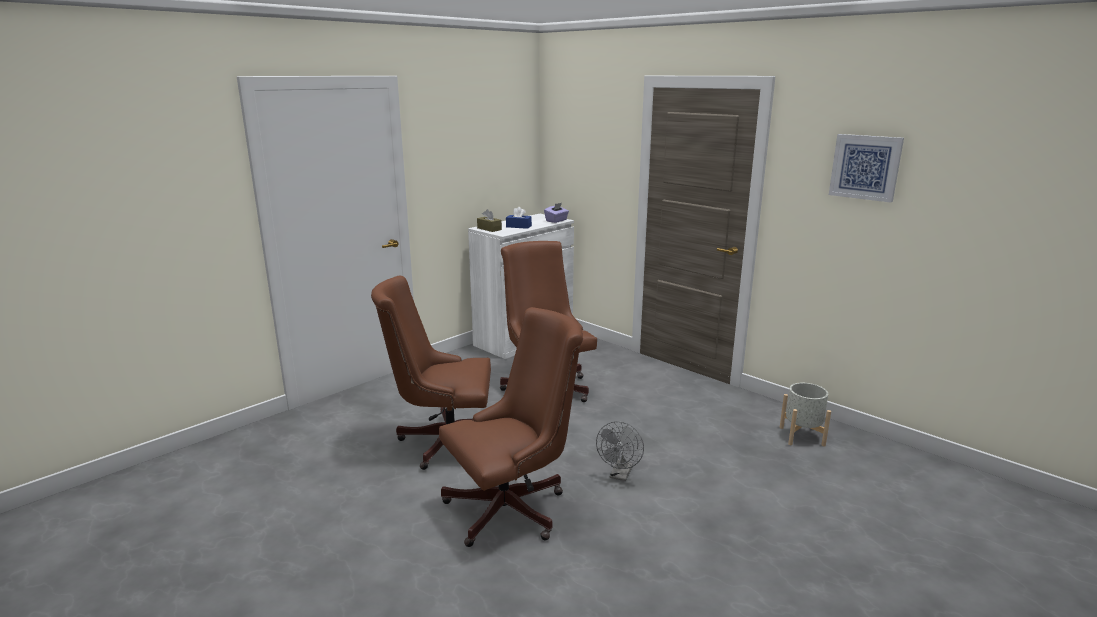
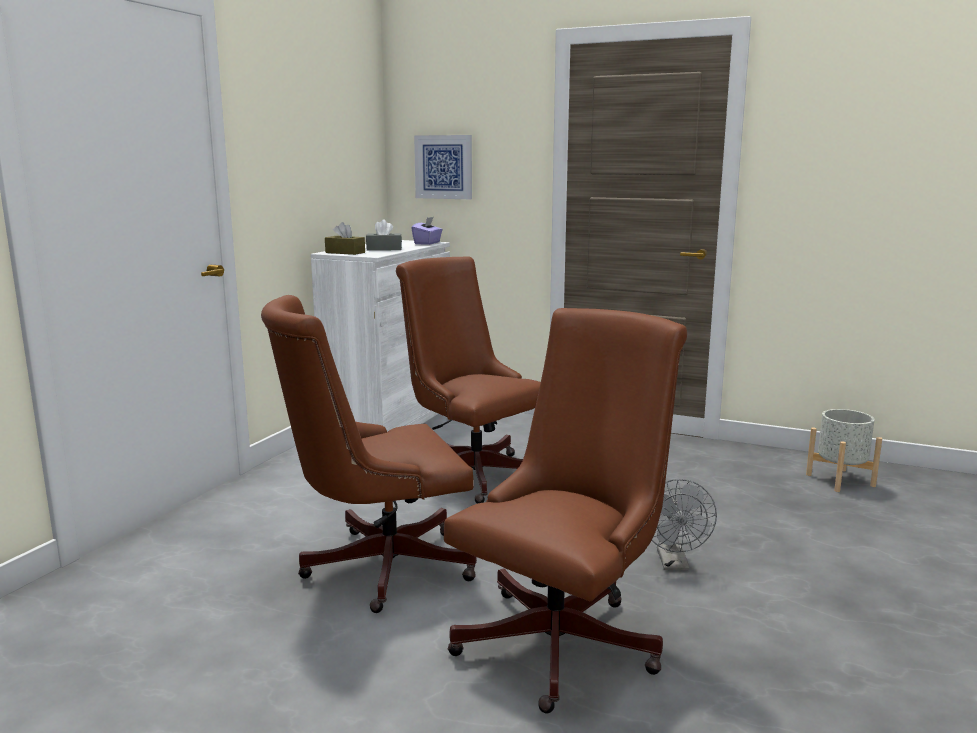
camera: 20 degrees left, 5 degrees down
(518, 226) = (384, 249): blue tissue box -> grey tissue box
(865, 167) = (882, 123): picture -> picture (444, 167)

